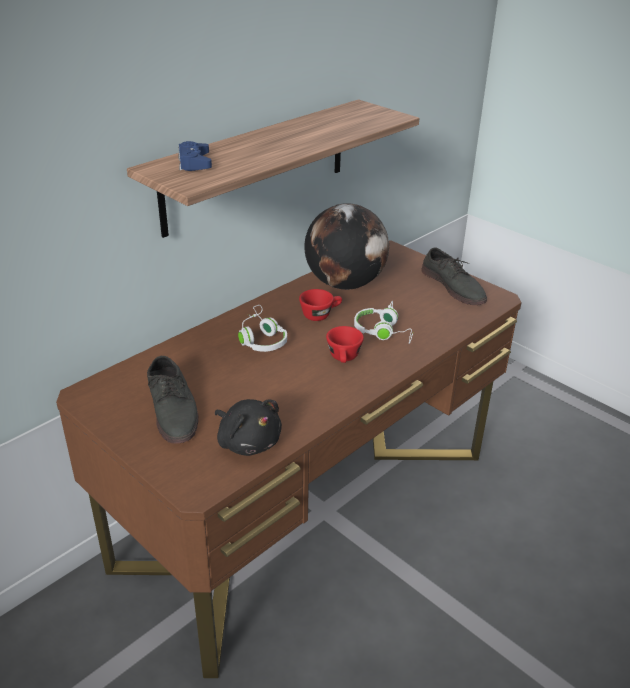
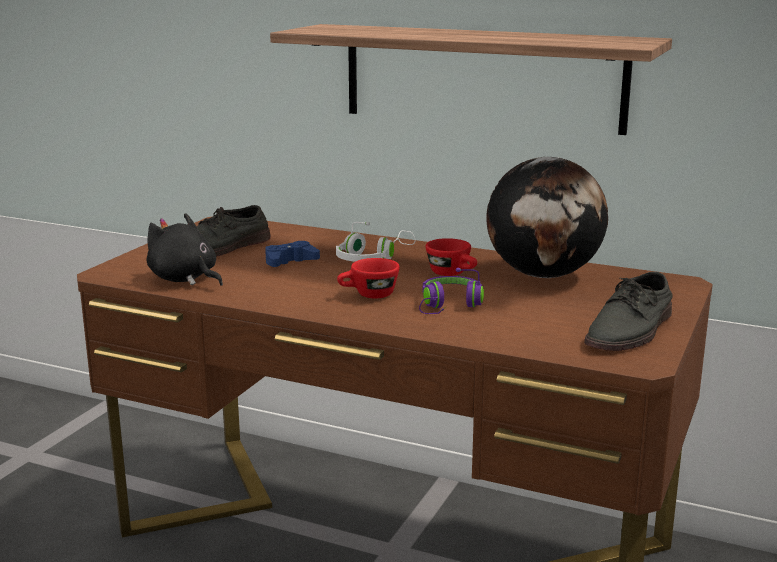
camera: 70 degrees right, 15 degrees down
(194, 163) = (355, 28): blue game controller -> blue game controller (290, 261)
(248, 441) = (185, 279): black plush toy -> black plush toy turned 105 degrees clockwise
(383, 332) = (449, 306): white headphones -> purple headphones

